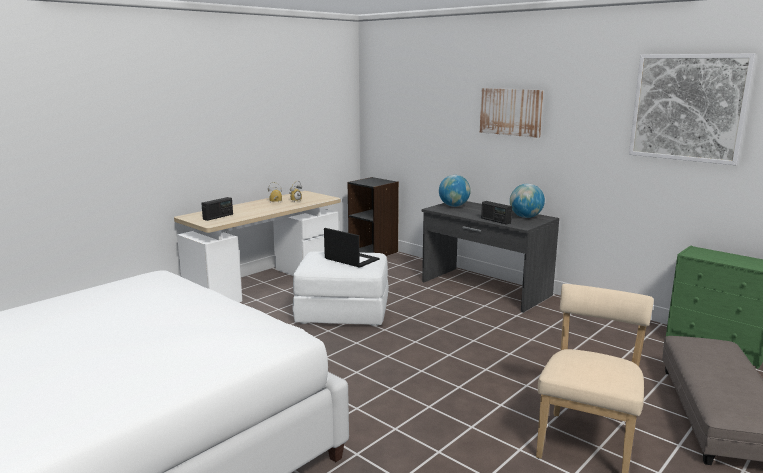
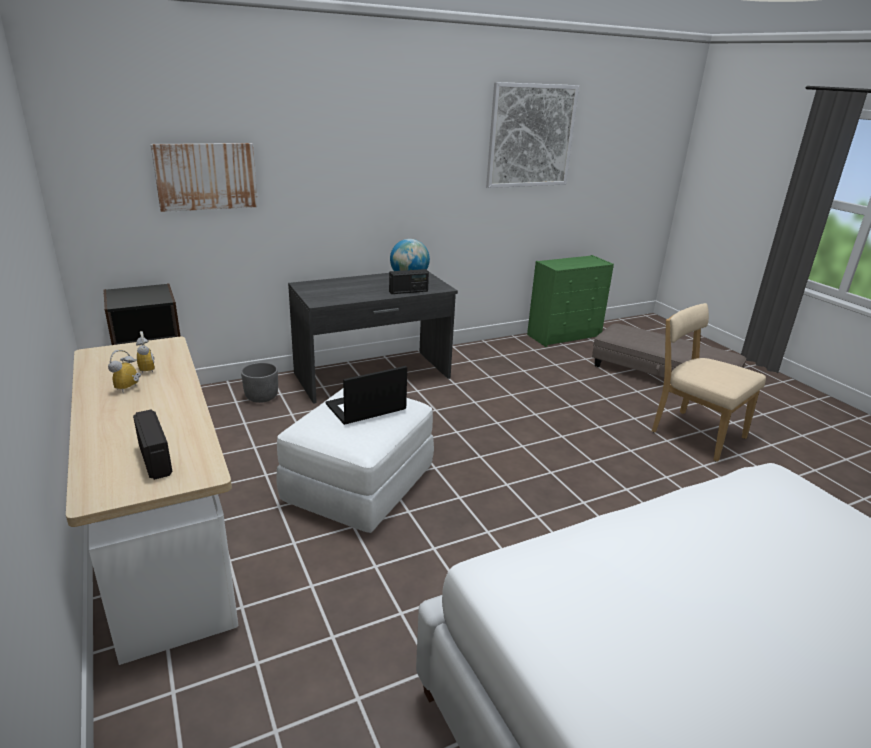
camera: 70 degrees left, 10 degrees up
(412, 268) = (261, 397): none -> grey planter
(454, 206) = (320, 291): globe -> none
(511, 112) = (353, 153): picture -> picture (206, 176)

